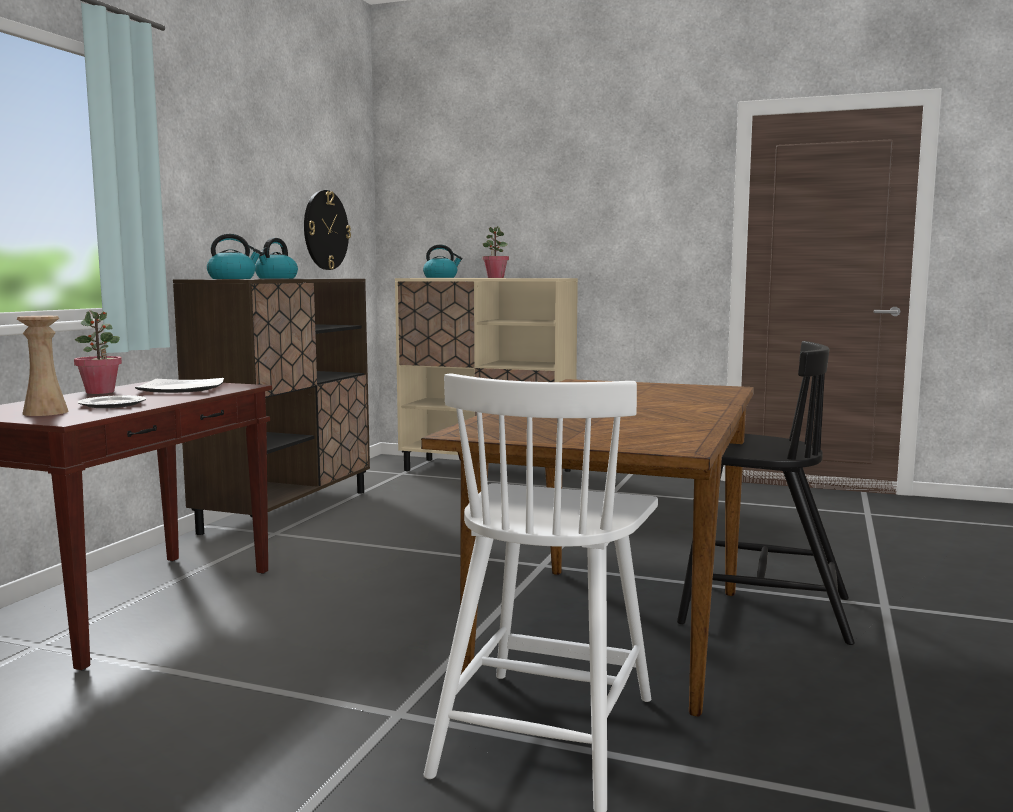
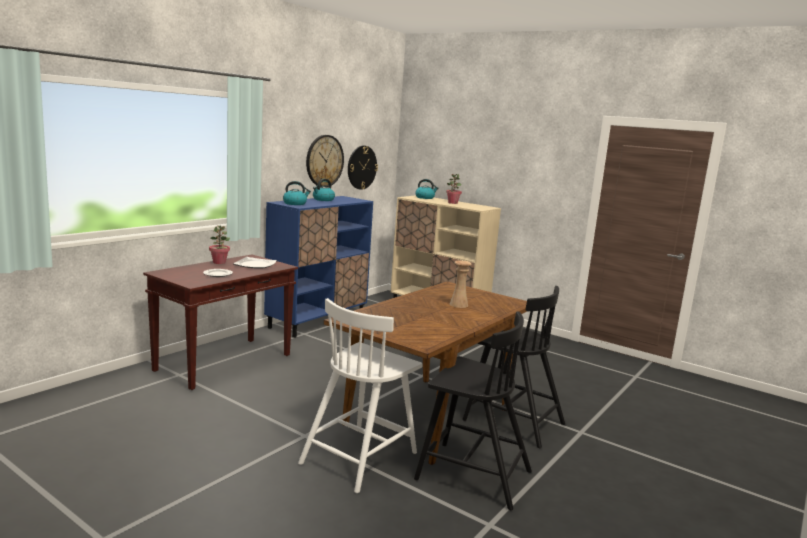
camera: 15 degrees right, 5 degrees up
(45, 412) = (188, 276): beige vase -> beige vase (458, 305)
(266, 211) = (324, 161): none -> wall clock
(287, 511) = (317, 321): brown cabinet -> blue cabinet
(787, 718) = (471, 474): none -> black chair

